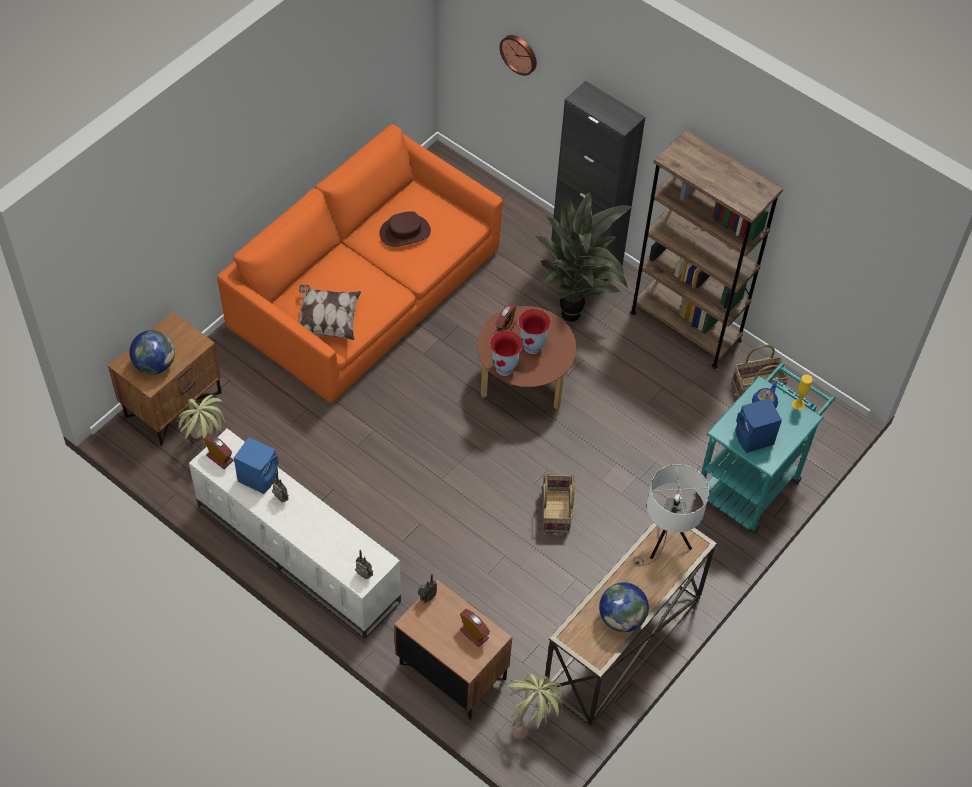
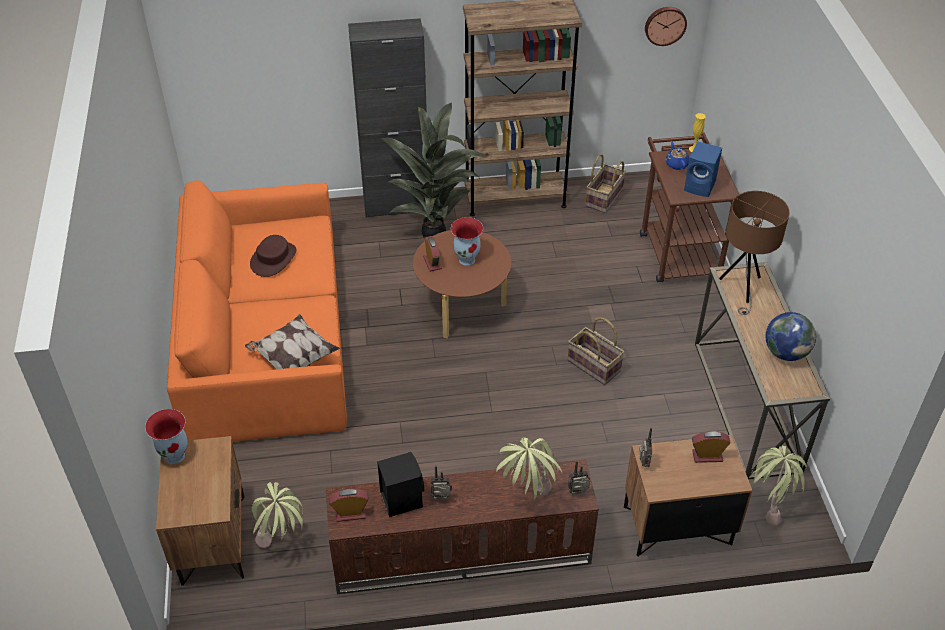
camera: 45 degrees left, 10 degrees down
(155, 364) = (200, 493): globe -> none
(259, 477) = (401, 498): blue speaker -> black speaker
(296, 553) = (460, 555): white tv stand -> brown tv stand
(328, 550) = (527, 500): none -> potted plant
(505, 368) = (468, 286): vase -> vase (175, 455)
(519, 53) = (264, 48): wall clock -> wall clock (665, 25)
(664, 545) = (742, 288): white table lamp -> brown table lamp
(753, 480) = (677, 249): turquoise cart -> brown cart

